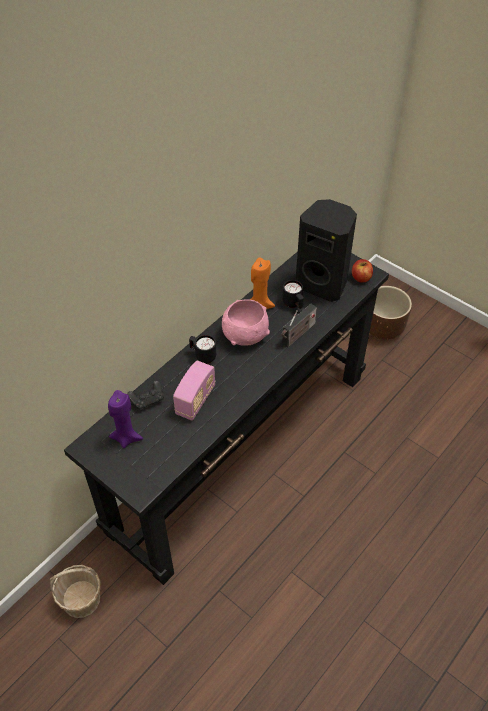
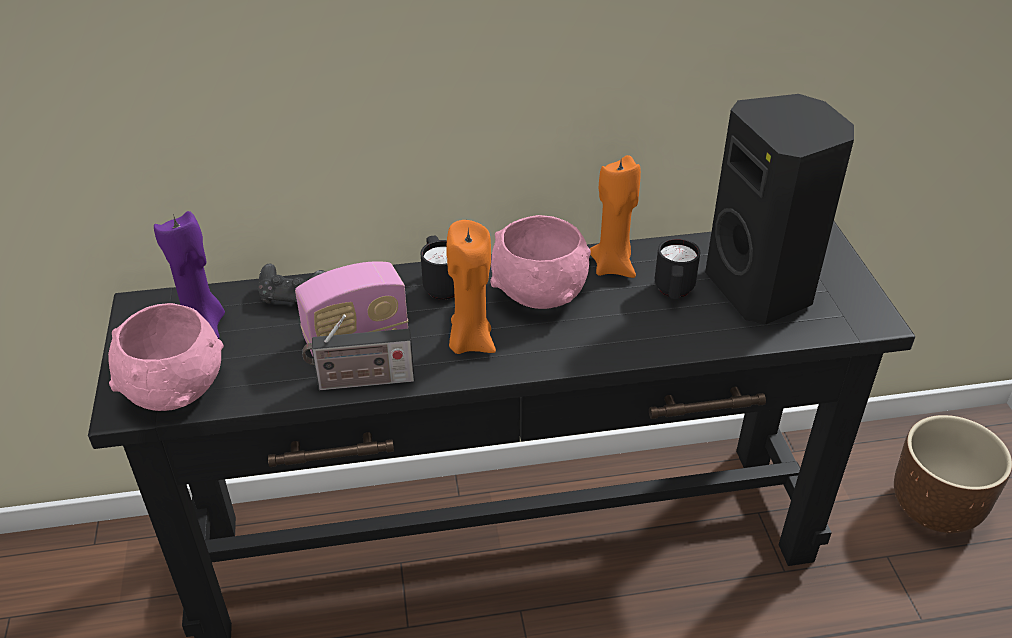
camera: 40 degrees right, 10 degrees down
(81, 599) = (88, 588): basket -> none
(151, 472) = (173, 390): none -> pink bowl
(242, 374) = (470, 342): none -> orange candle
(297, 335) = (629, 338): radio -> radio (361, 382)
(361, 277) = (848, 315): apple -> none

